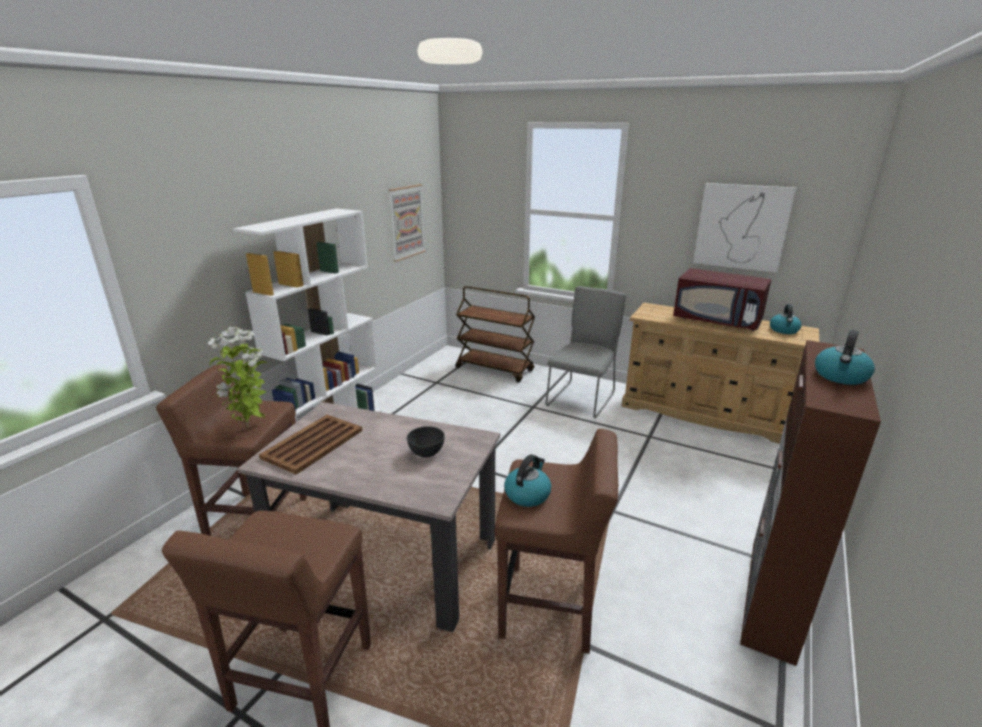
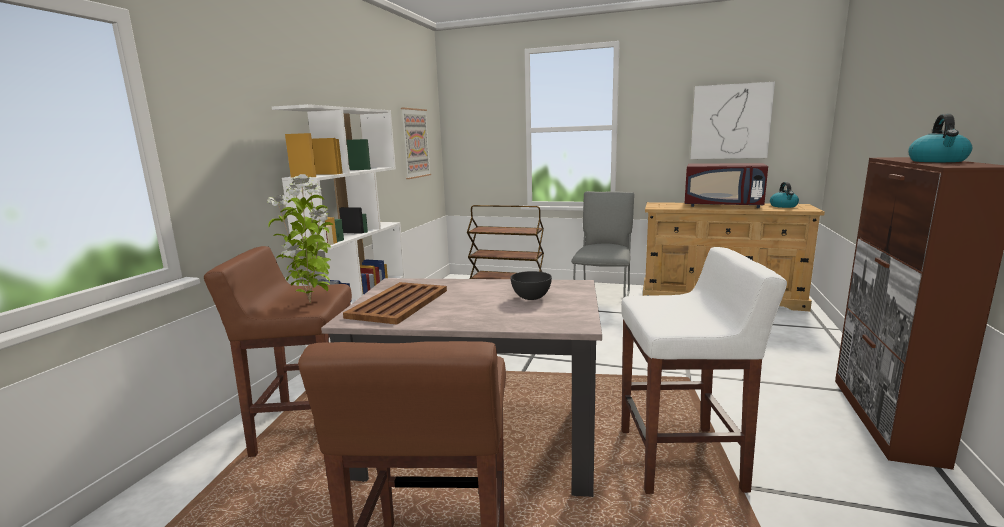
camera: 10 degrees left, 10 degrees down
(527, 494) = (663, 314): kettle -> none
(550, 607) = (682, 459): brown stool -> white stool

